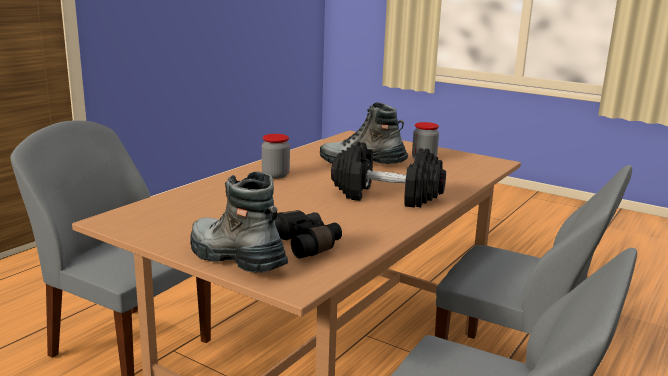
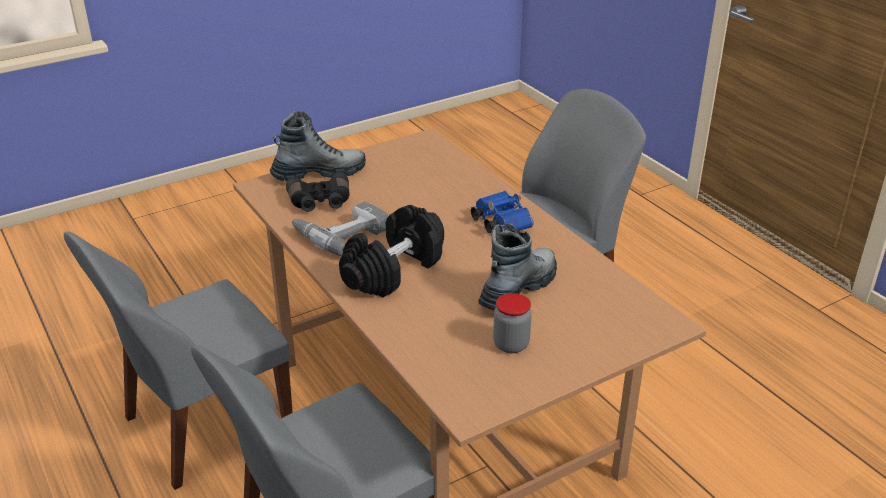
camera: 115 degrees right, 15 degrees up
(275, 175) = (499, 223): jar -> blue binoculars
(353, 223) = (340, 233): none -> power drill

